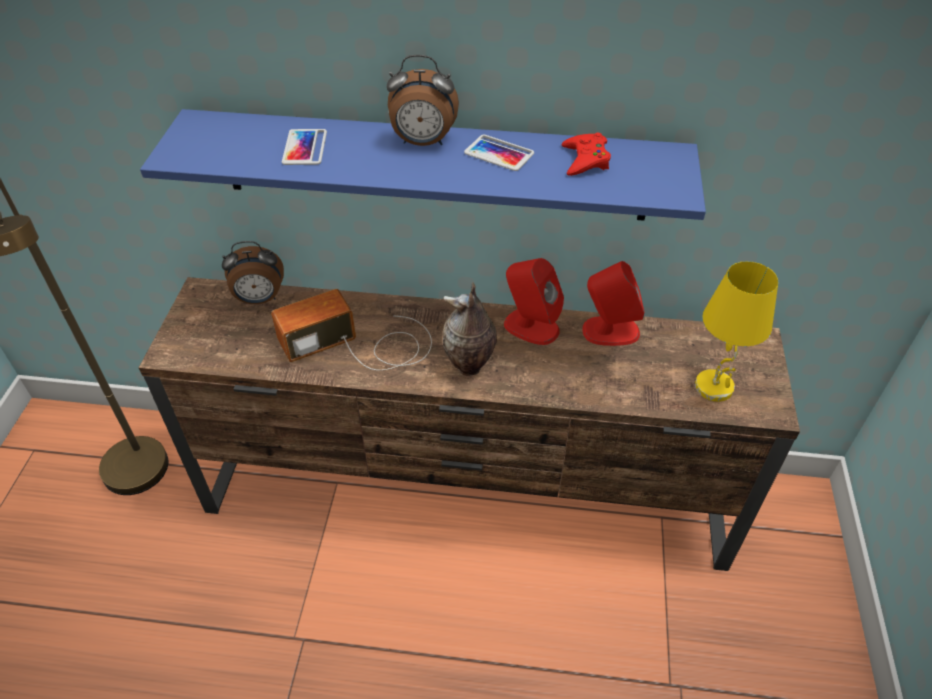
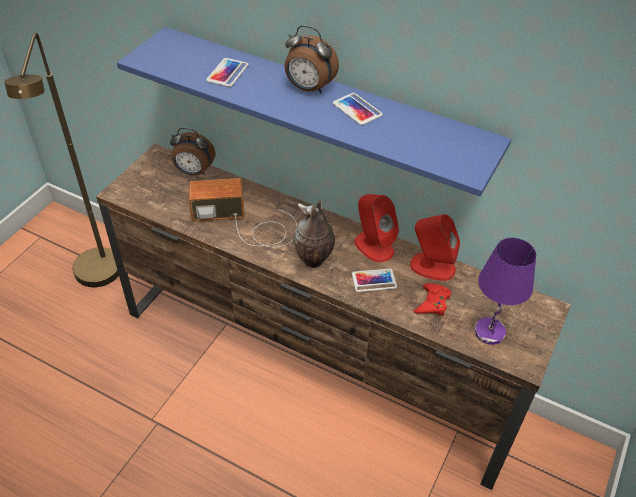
camera: 20 degrees right, 0 degrees up
(553, 368) = (374, 280): none -> phone
(585, 160) = (416, 130): red game controller -> red game controller (432, 303)
(715, 387) = (490, 333): yellow table lamp -> purple table lamp

